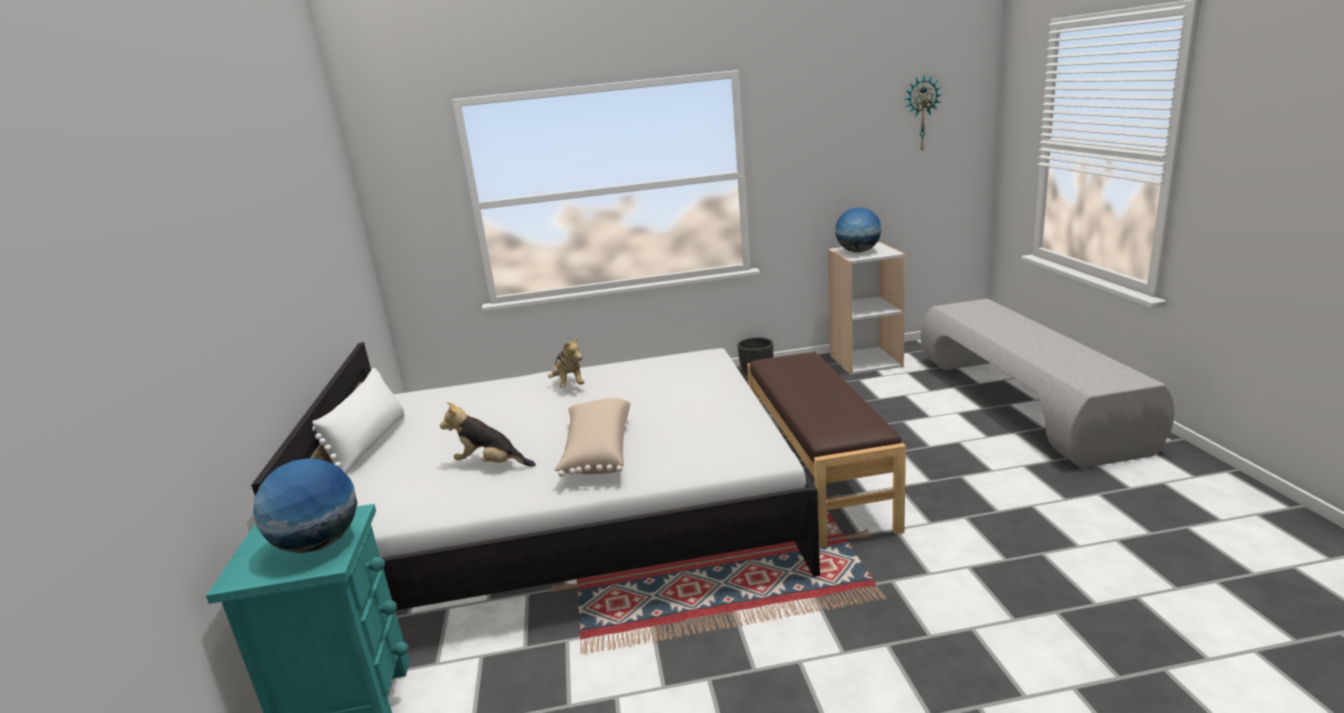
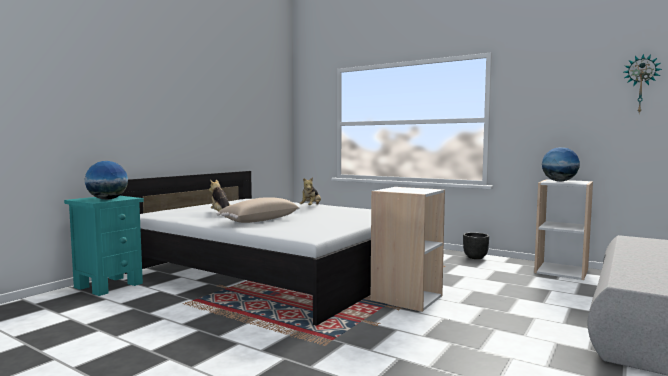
camera: 40 degrees right, 15 degrees down
(370, 443) = (210, 204): white pillow -> none
(816, 476) = (407, 298): brown bench -> bookcase

